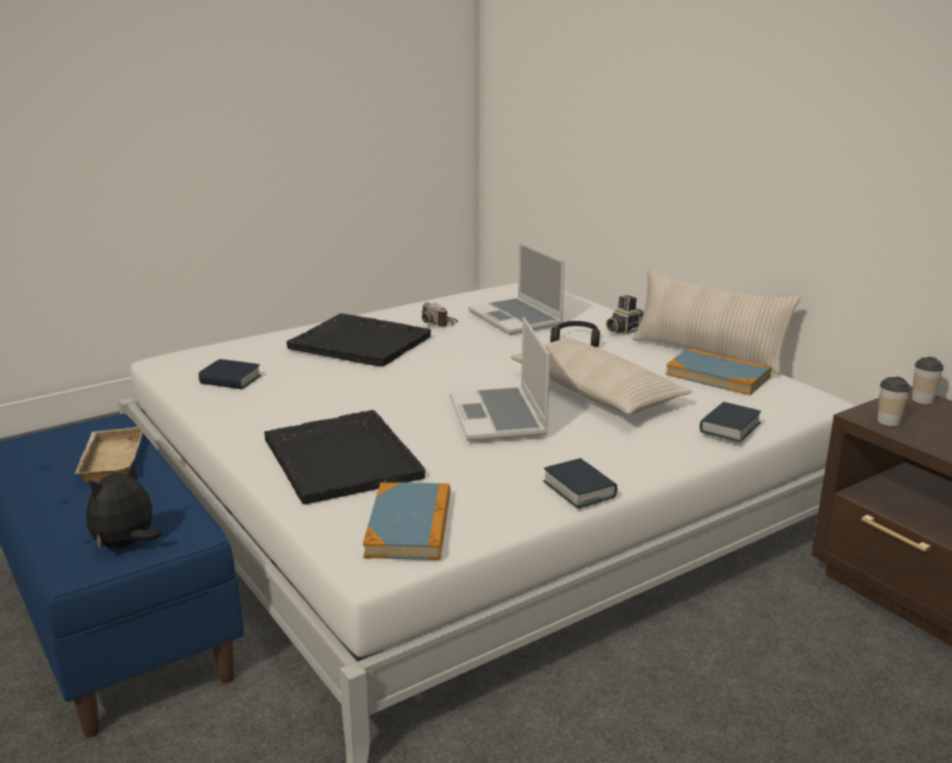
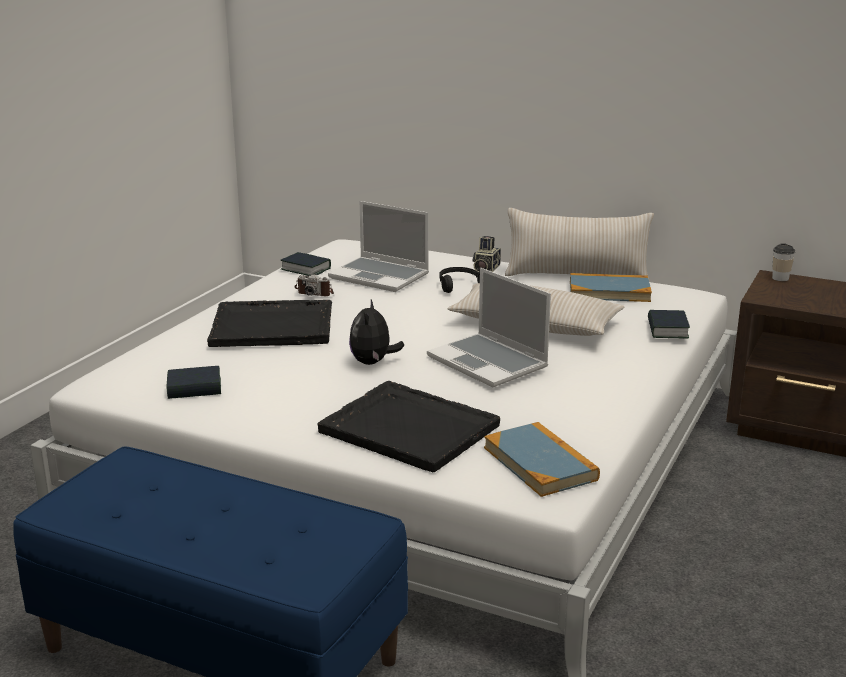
camera: 30 degrees left, 0 degrees up
(109, 460) = (183, 490): beige tray -> none
(127, 545) = (322, 551): plush toy -> plush toy (373, 362)
(579, 489) = (622, 402): book -> book (305, 269)
(888, 421) = (780, 298): cup -> none

